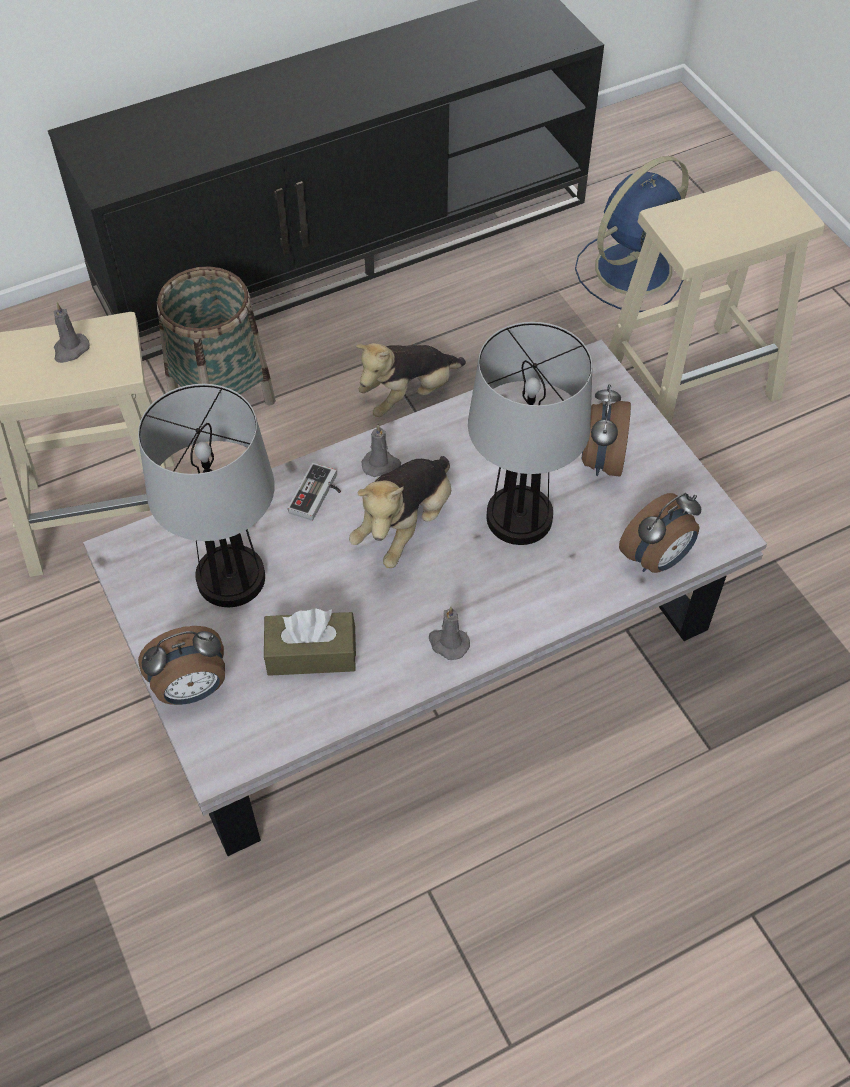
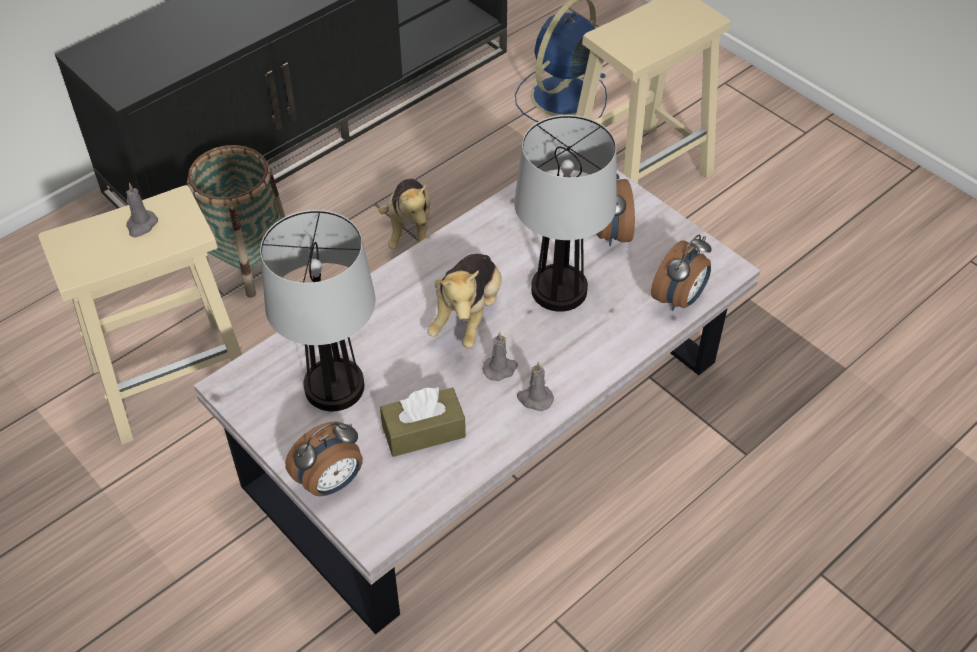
camera: 15 degrees left, 5 degrees down
(318, 496) = (387, 307): game controller -> none
(381, 465) = (431, 272): grey candle -> grey candle (500, 369)
(409, 395) = (410, 229): plush toy -> plush toy turned 45 degrees counterclockwise

